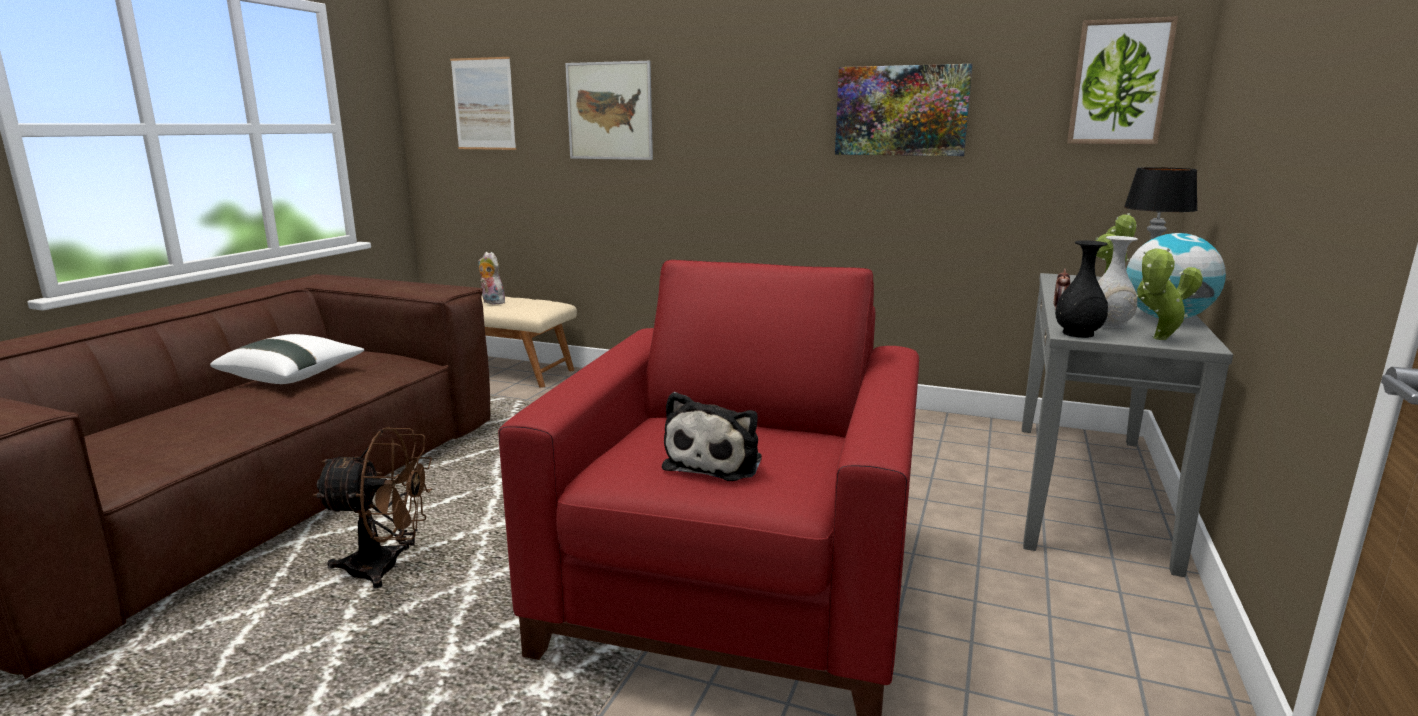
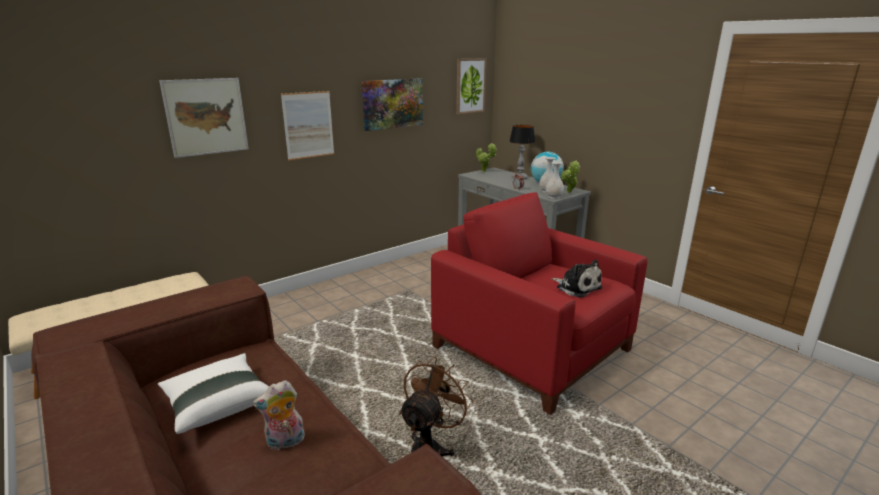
camera: 60 degrees left, 5 degrees up
(483, 104) = (62, 120): picture -> picture (308, 125)
(491, 302) = (137, 295): plush toy -> plush toy (285, 443)
(1078, 334) = (554, 197): black vase -> white vase

